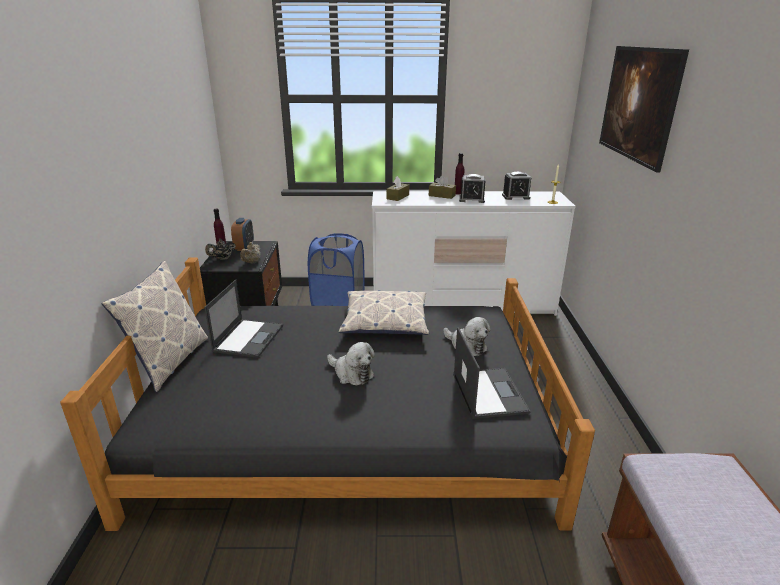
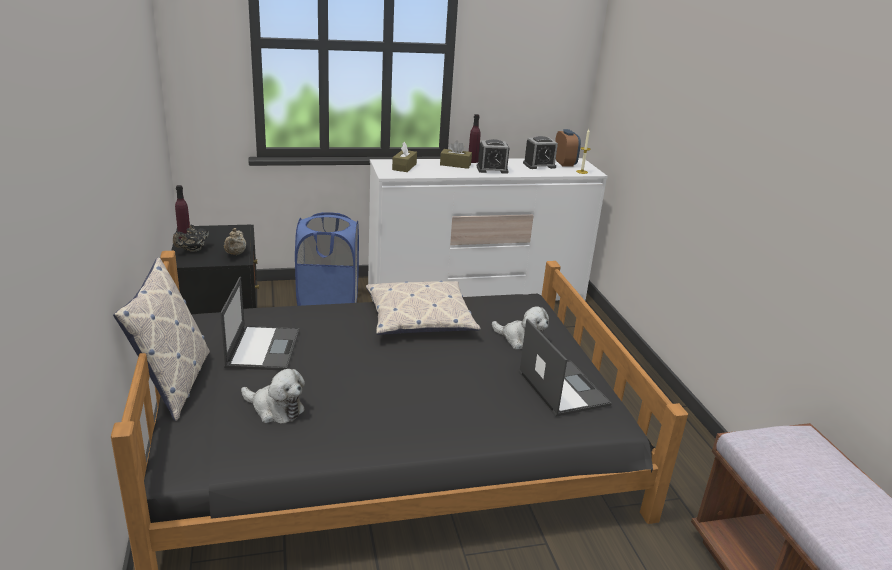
camera: 15 degrees left, 0 degrees up
(244, 248) = (214, 235): alarm clock -> alarm clock (564, 163)
(351, 373) = (406, 380): plush toy -> plush toy (275, 409)
(633, 130) = (678, 97): picture -> none

